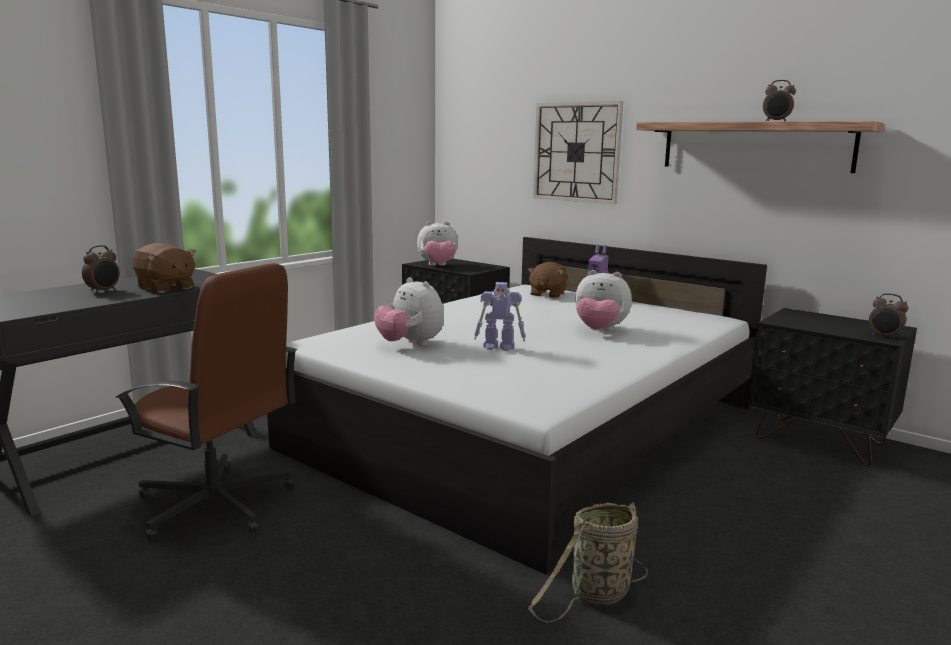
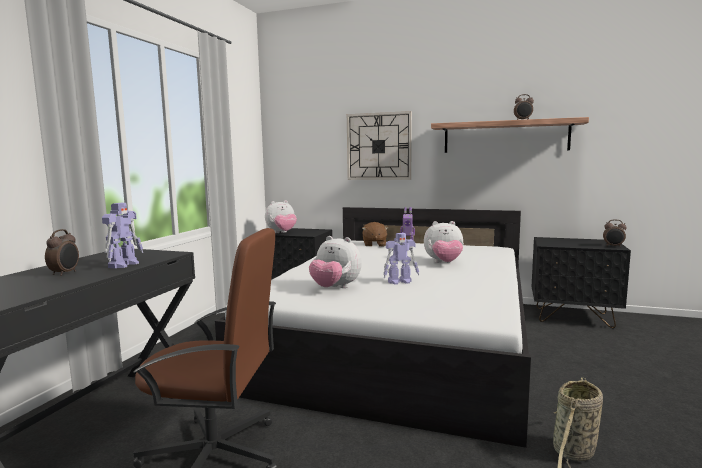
camera: 20 degrees left, 5 degrees down
(165, 288) = (124, 264): brown plush toy -> toy robot

